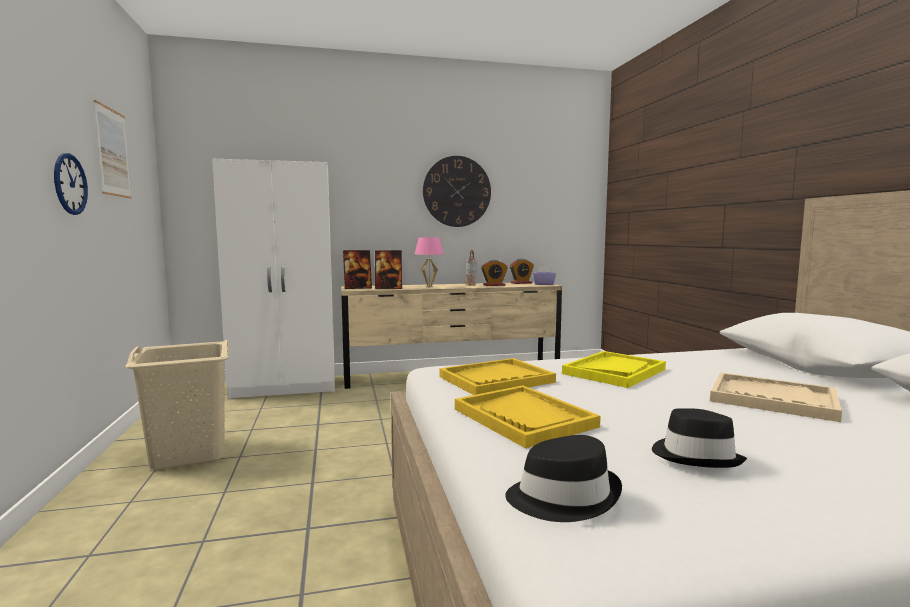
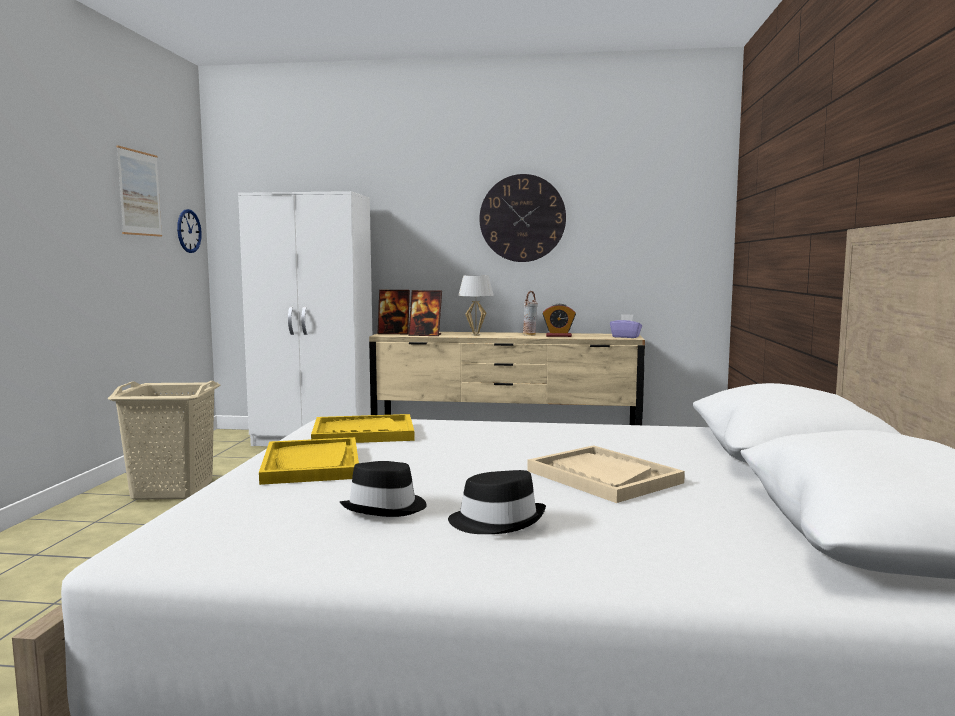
camera: 20 degrees right, 0 degrees up
(70, 184) = (81, 228): wall clock -> wall clock (188, 231)
(429, 287) = (475, 335): pink table lamp -> white table lamp
(521, 283) = (602, 334): alarm clock -> none
(563, 497) = (210, 516): black hat -> black hat (497, 521)
(614, 371) = (501, 436): yellow tray -> none

